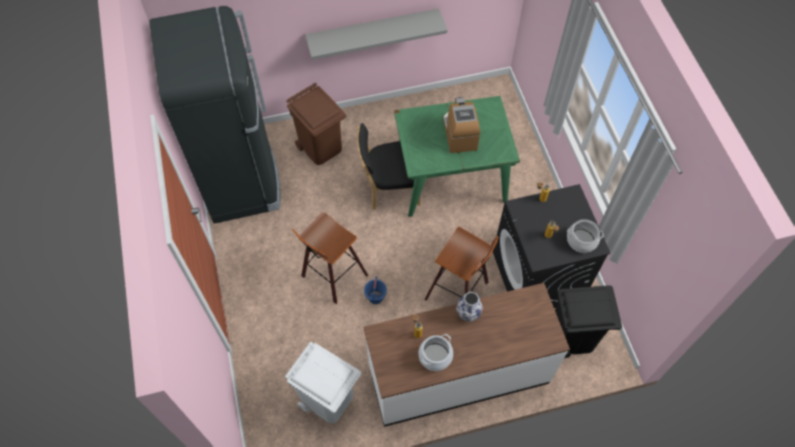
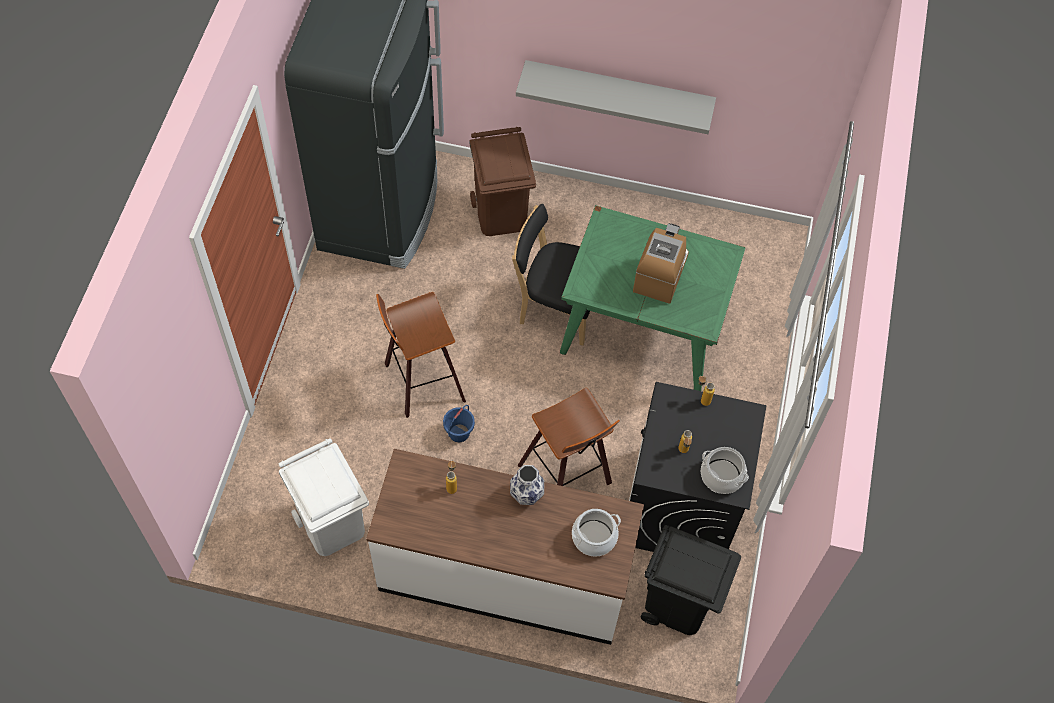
camera: 25 degrees right, 0 degrees up
(435, 356) = (456, 524): cooking pot -> cooking pot (594, 537)

